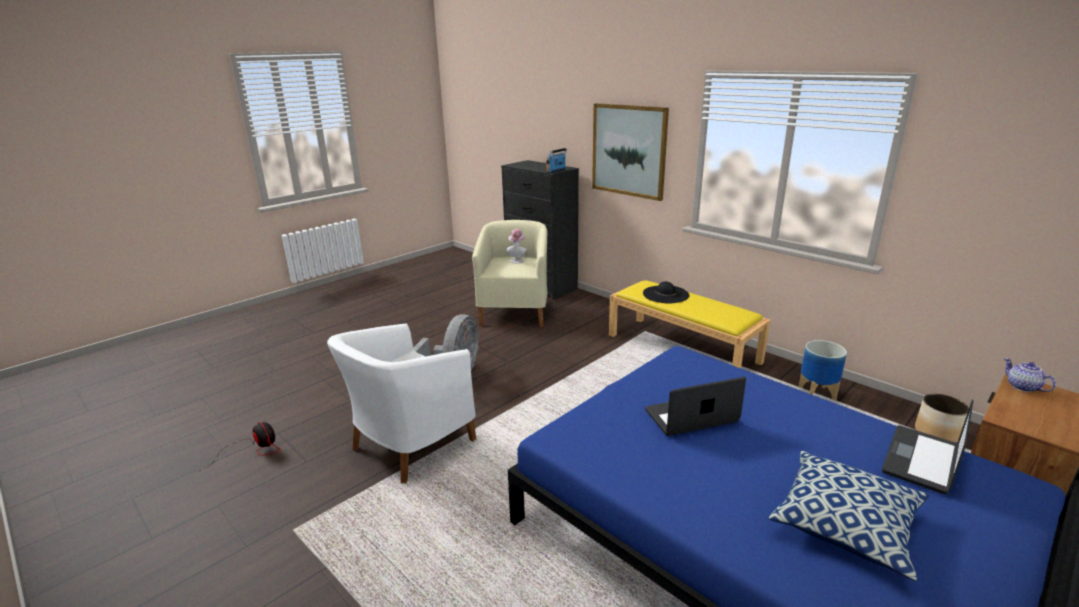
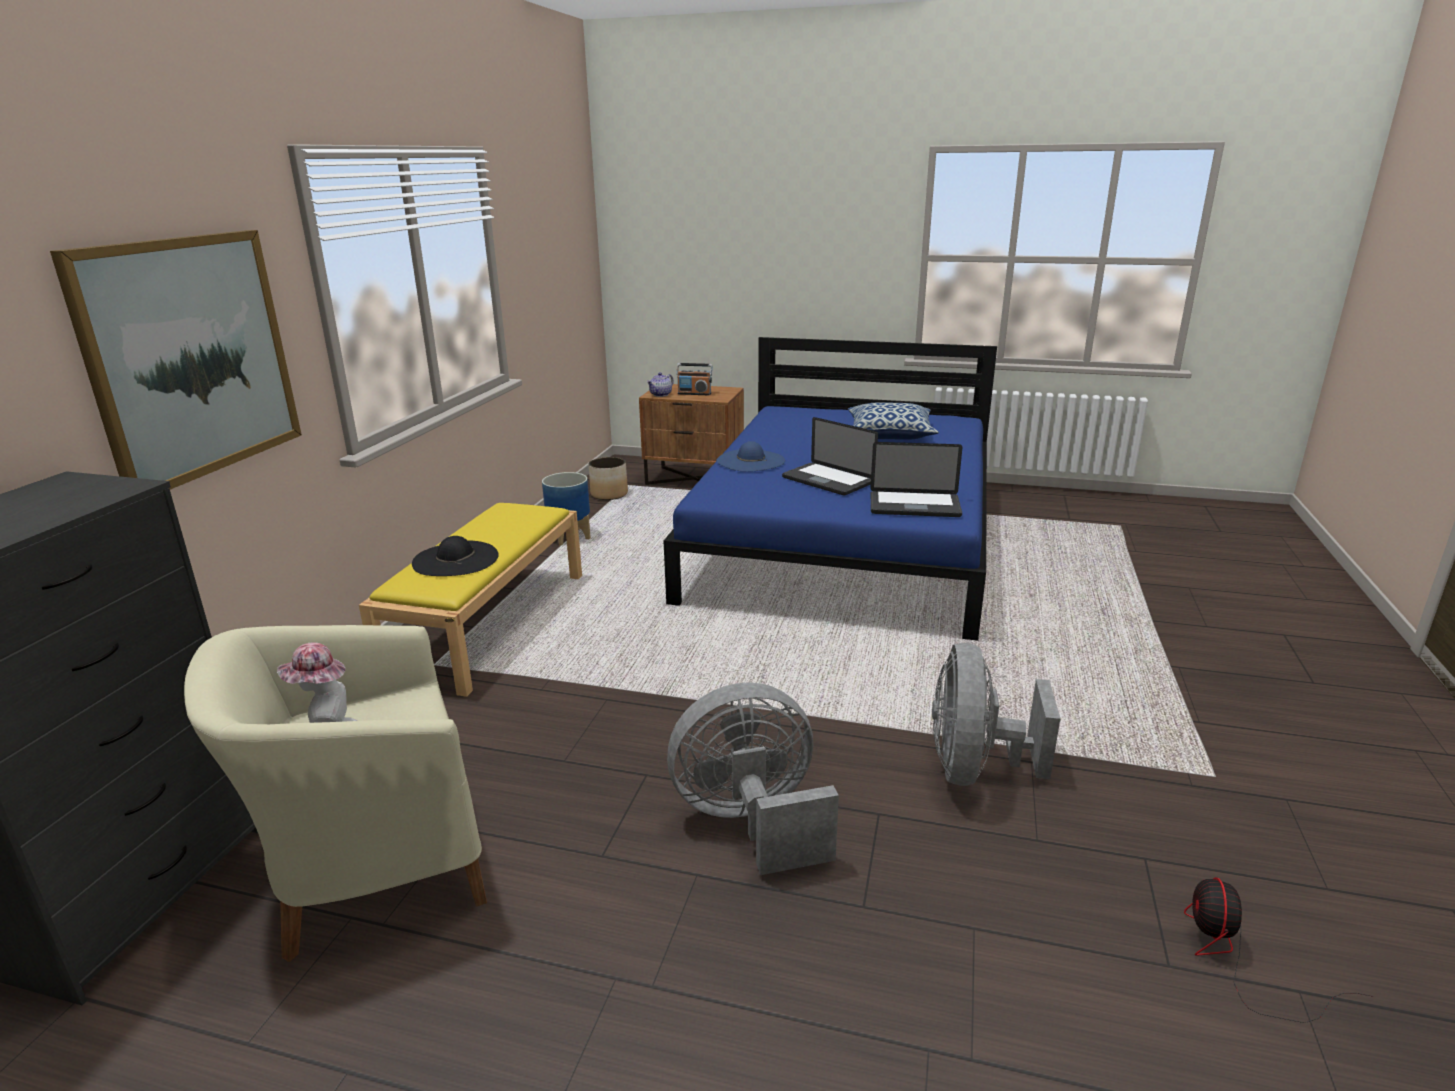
camera: 120 degrees left, 0 degrees up
(410, 445) = (974, 768): white armchair -> grey fan
(556, 171) = (109, 485): radio -> radio (694, 393)
(770, 396) = (750, 461): none -> blue hat
(920, 460) = (785, 425): laptop -> laptop (914, 506)

